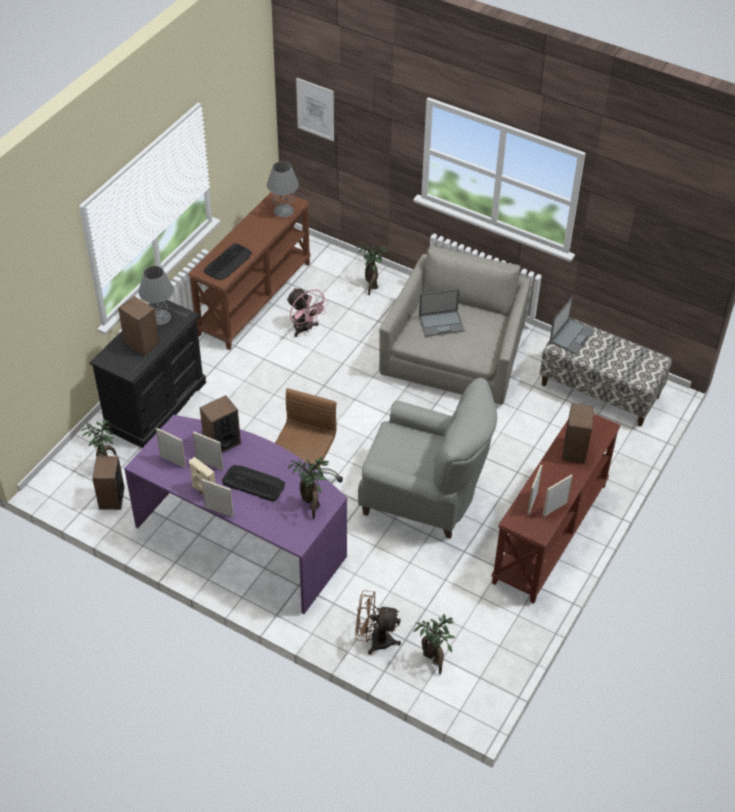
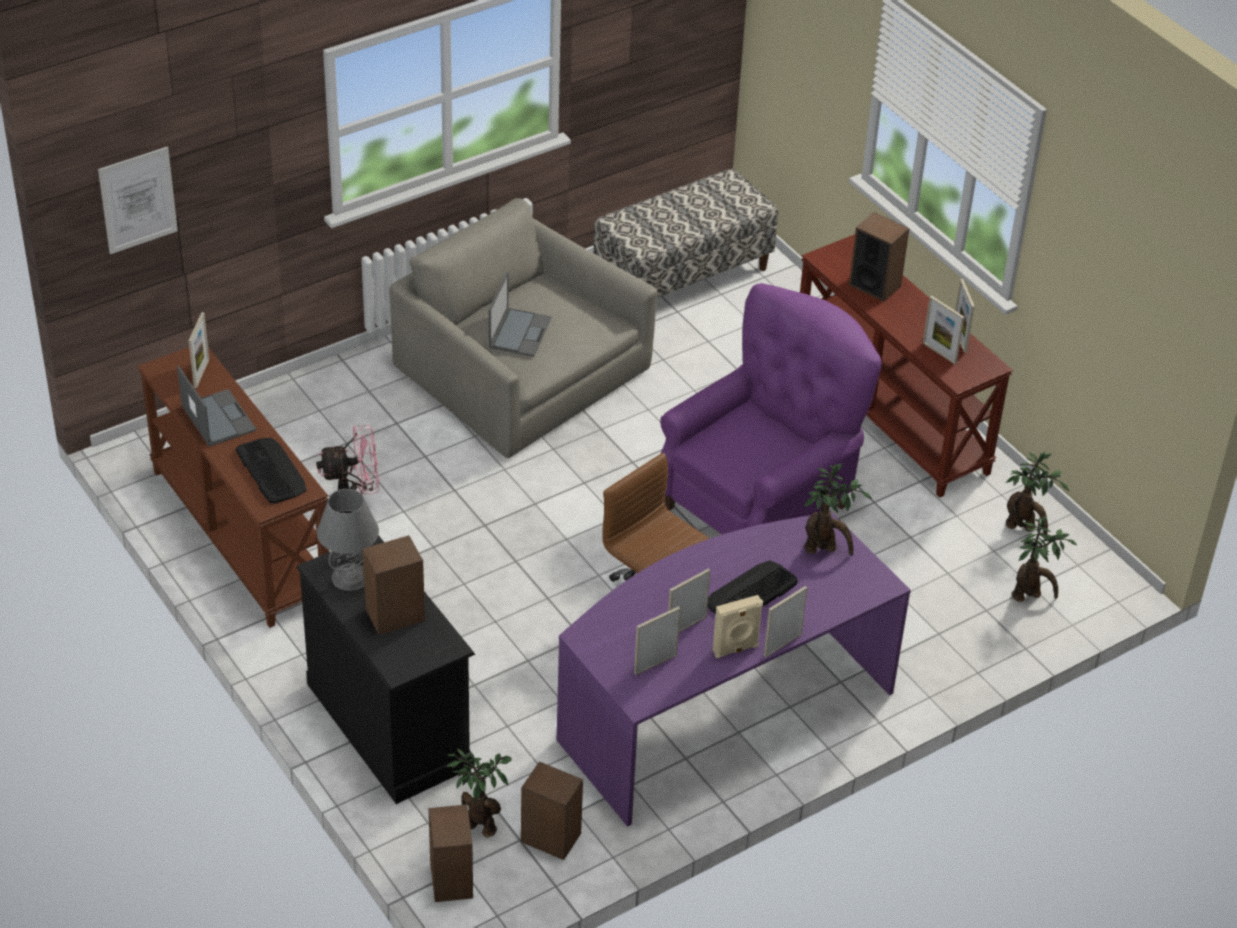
camera: 65 degrees left, 5 degrees down
(222, 442) = (651, 600): speaker -> speaker (451, 880)
(284, 210) = (201, 373): grey table lamp -> picture frame
(371, 286) = (319, 403): potted plant -> potted plant (1024, 528)
(374, 640) = (972, 639): brown fan -> none
(424, 497) = (762, 503): grey armchair -> purple armchair
(572, 336) = (635, 228): laptop -> laptop (217, 418)

